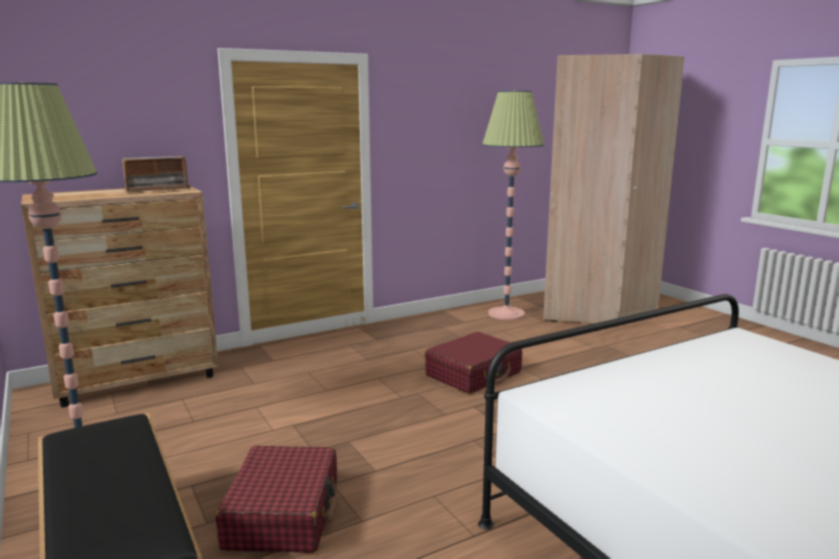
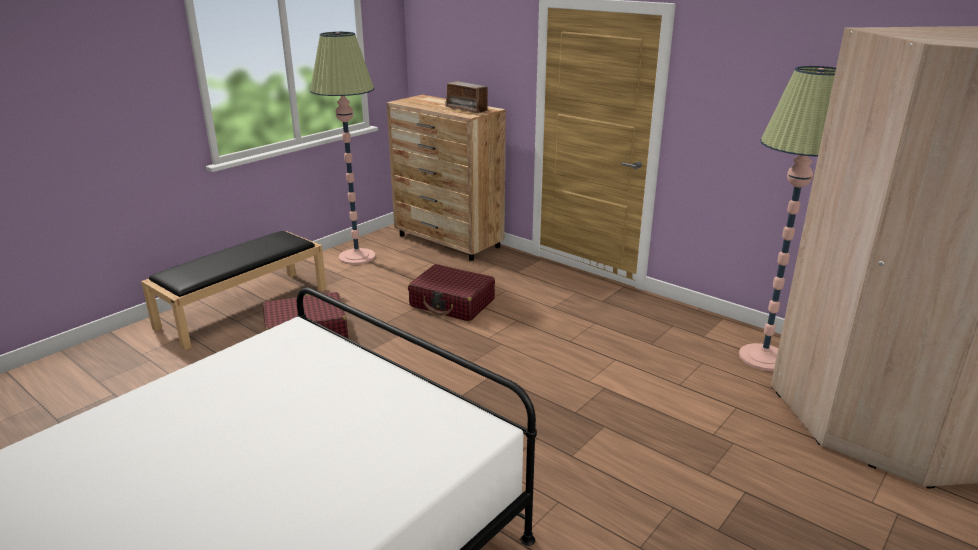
camera: 70 degrees right, 10 degrees up
(474, 374) = (563, 364): red suitcase -> red suitcase (452, 303)

